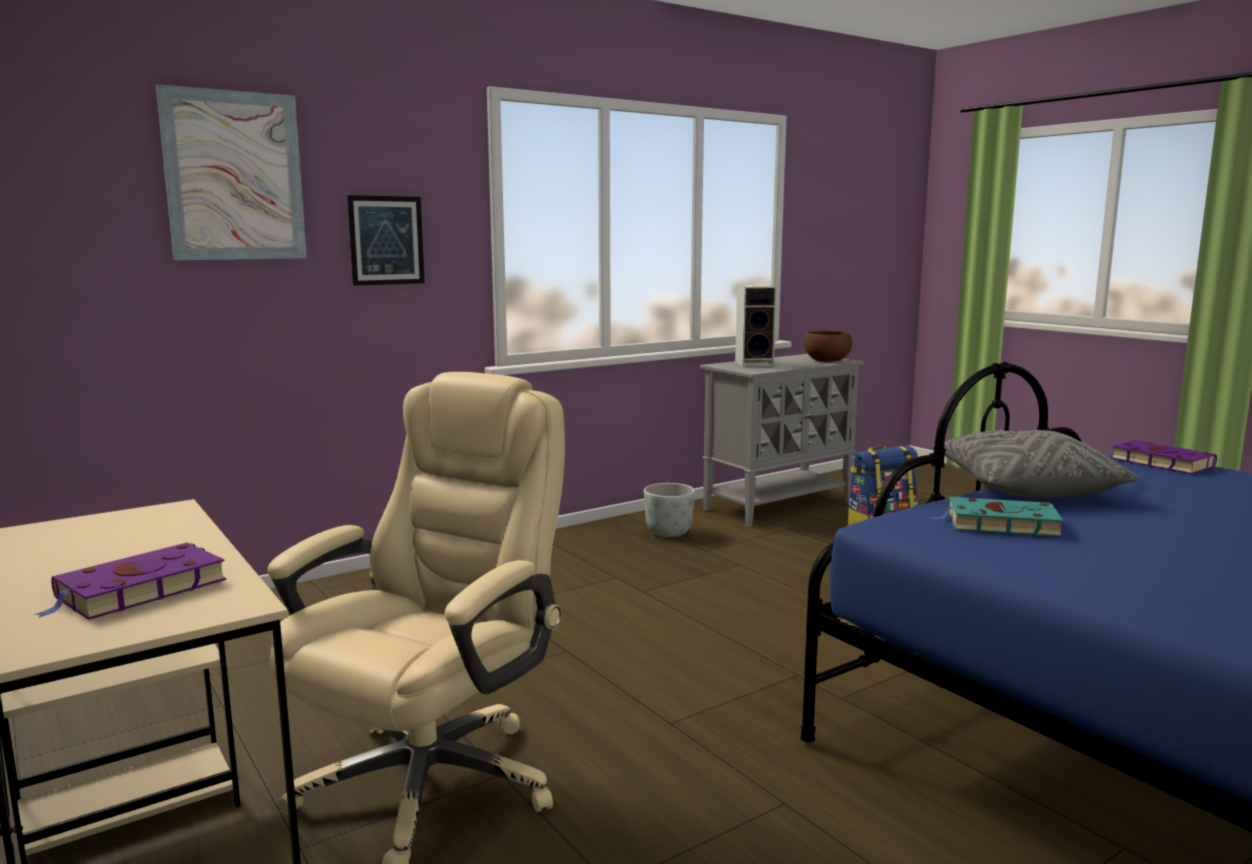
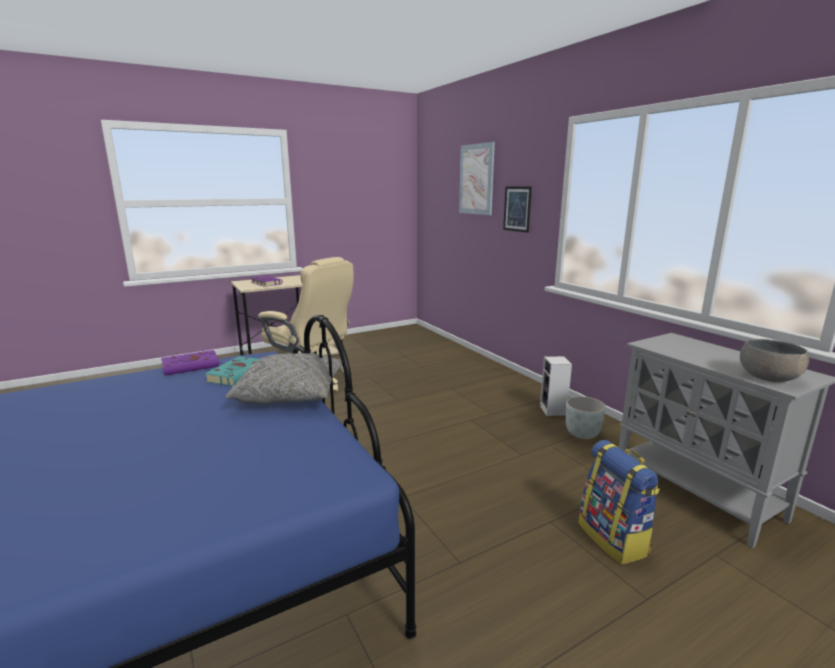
camera: 95 degrees right, 5 degrees up
(755, 363) = (698, 348): speaker -> speaker (554, 411)
(827, 360) = (768, 378): brown bowl -> grey bowl
(1158, 462) = (325, 471): purple book -> purple book (193, 366)

